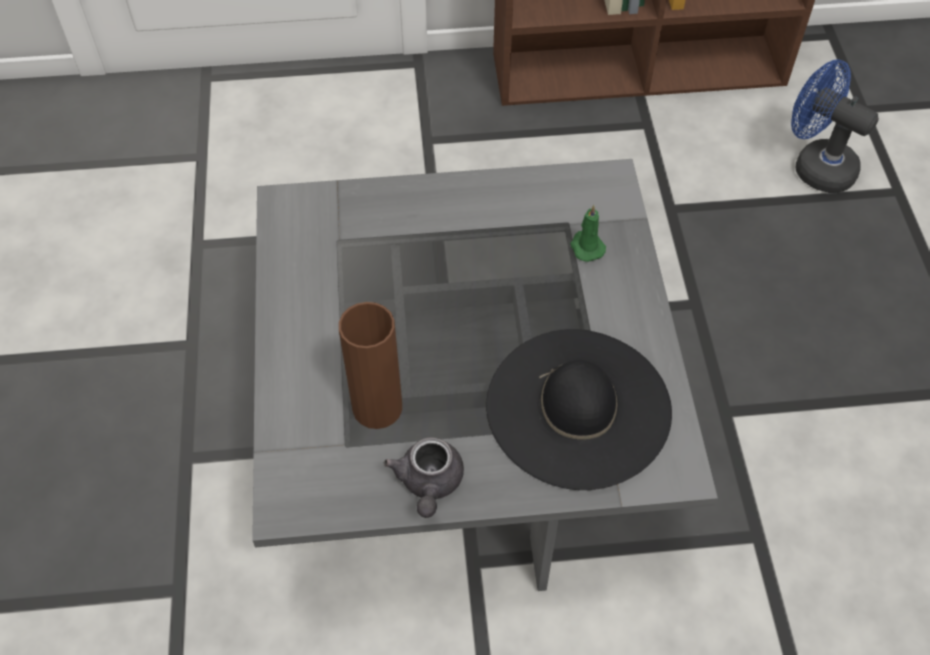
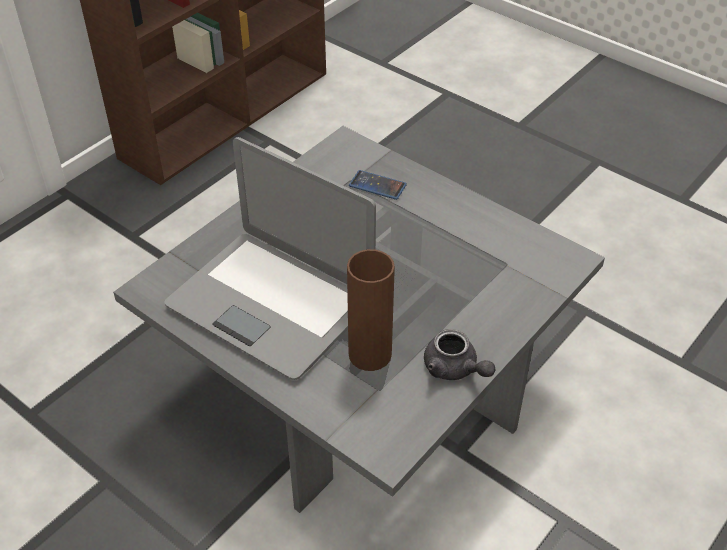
camera: 45 degrees left, 10 degrees down
(358, 292) = (271, 303): none -> laptop
(578, 407) = (482, 267): black hat -> none
(586, 247) = (377, 185): green candle -> phone
(815, 166) = (391, 106): blue fan -> none

